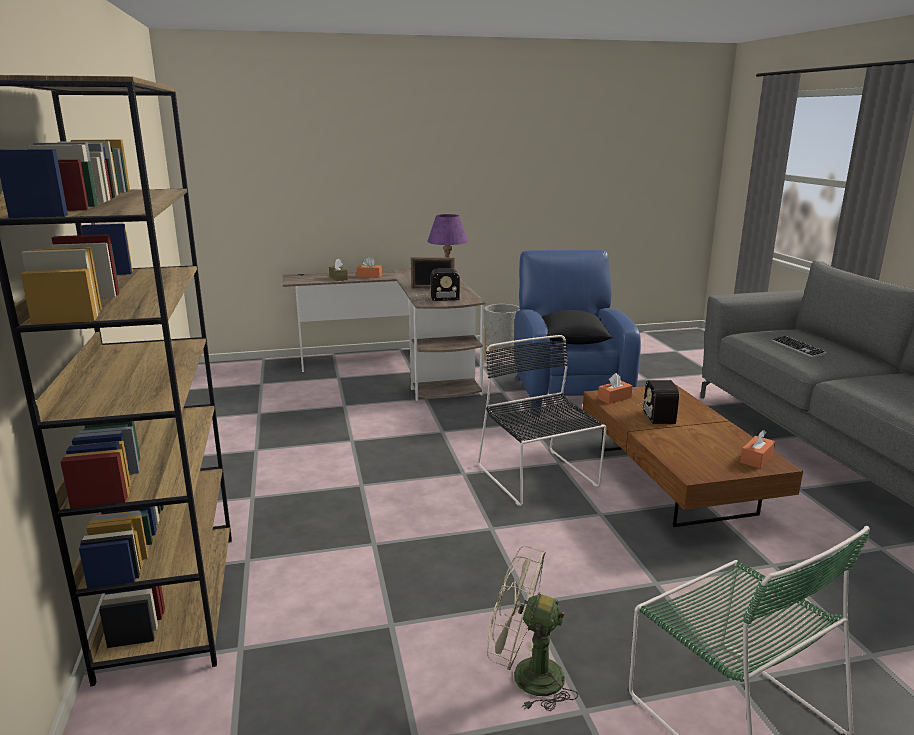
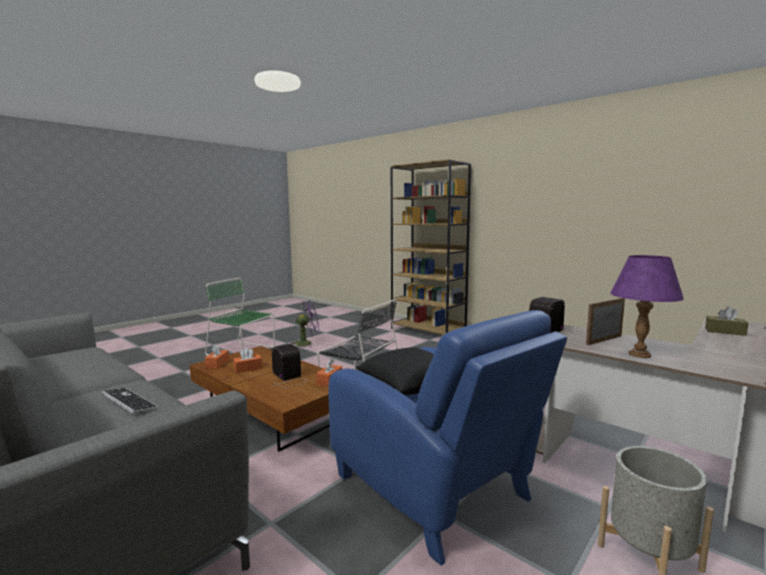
camera: 145 degrees right, 10 degrees down
(369, 276) = (727, 341): orange tissue box -> orange tissue box (248, 368)
(526, 676) = (307, 343): beige fan -> purple fan

